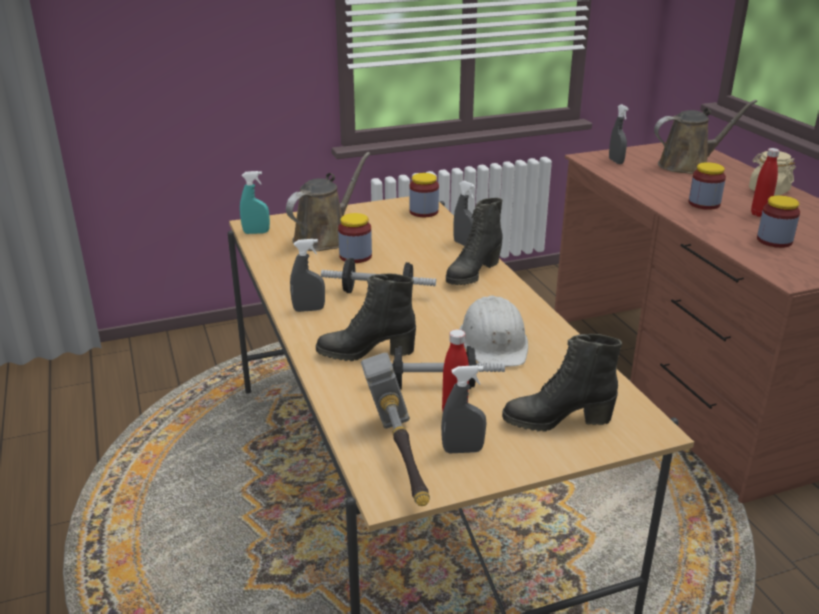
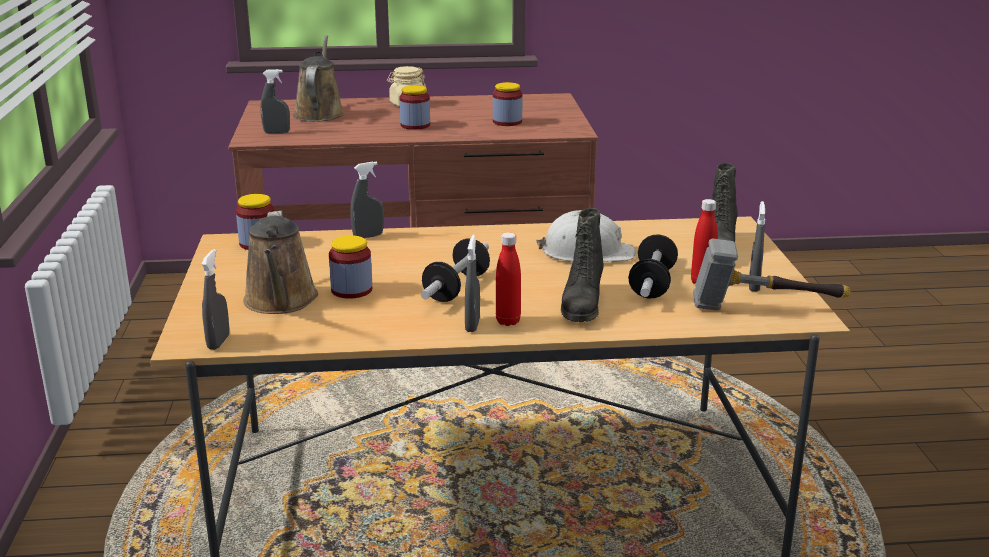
camera: 75 degrees left, 5 degrees down
(256, 232) = (218, 342): turquoise spray bottle -> grey spray bottle
(325, 238) = (280, 302): brown watering can -> brown watering can turned 150 degrees counterclockwise
(472, 273) = (441, 242): black boot -> none
(759, 214) = (453, 115): red bottle -> red bottle (508, 321)

